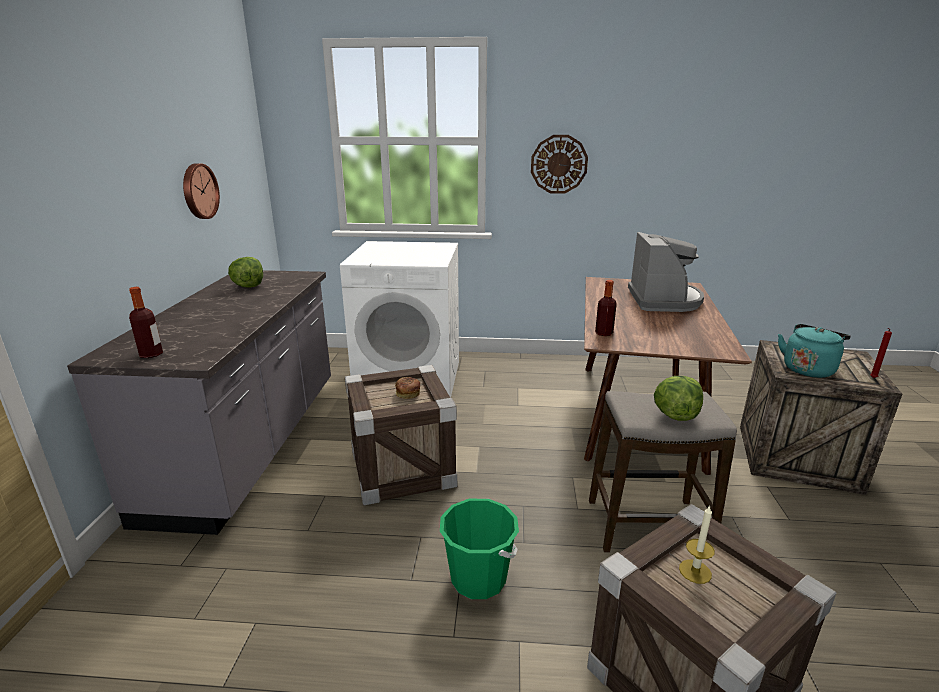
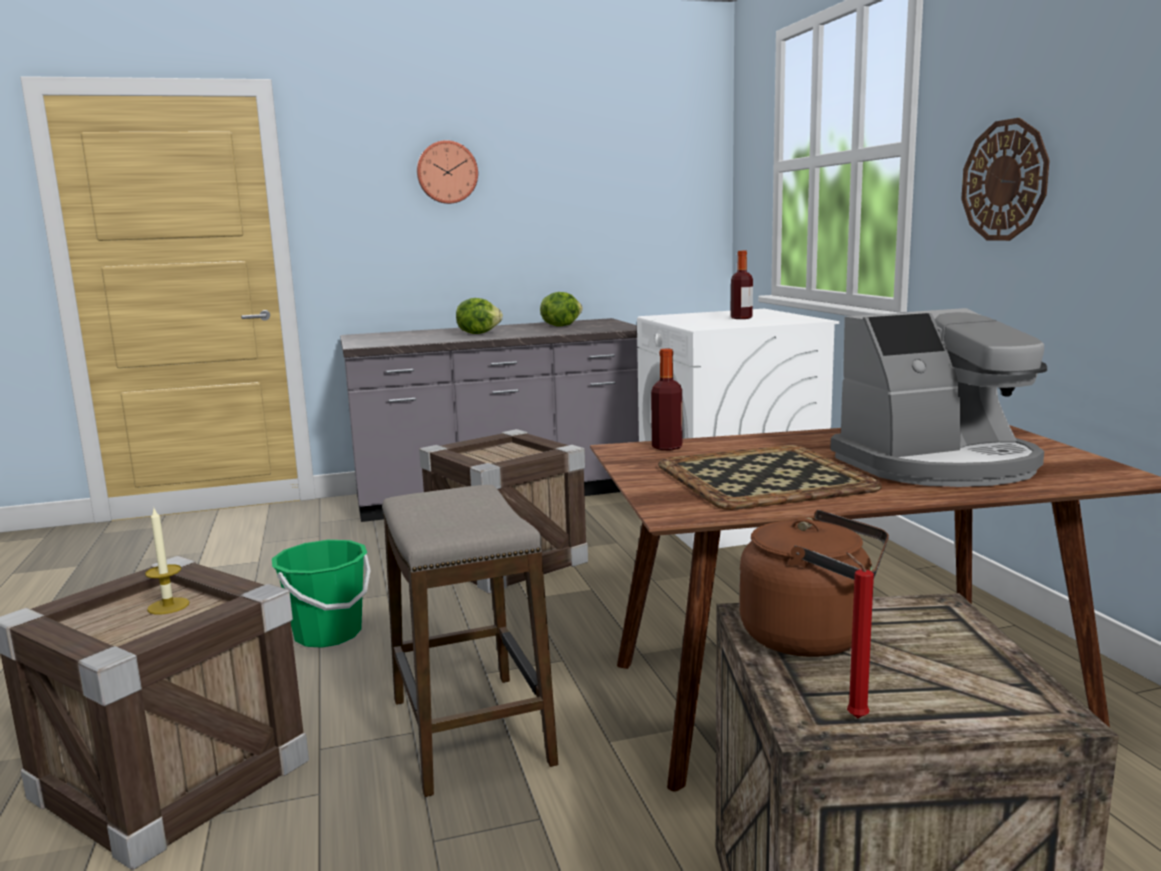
camera: 70 degrees right, 10 degrees down
(151, 354) = (367, 339): bottle -> bottle (741, 318)
(199, 191) = (569, 222): wall clock -> wall clock (447, 172)
(408, 394) = (505, 457): bread -> none
(675, 328) = (762, 478): none -> tray
(675, 415) = (433, 517): lettuce -> lettuce (478, 333)
(808, 369) = (813, 637): turquoise kettle -> brown kettle

